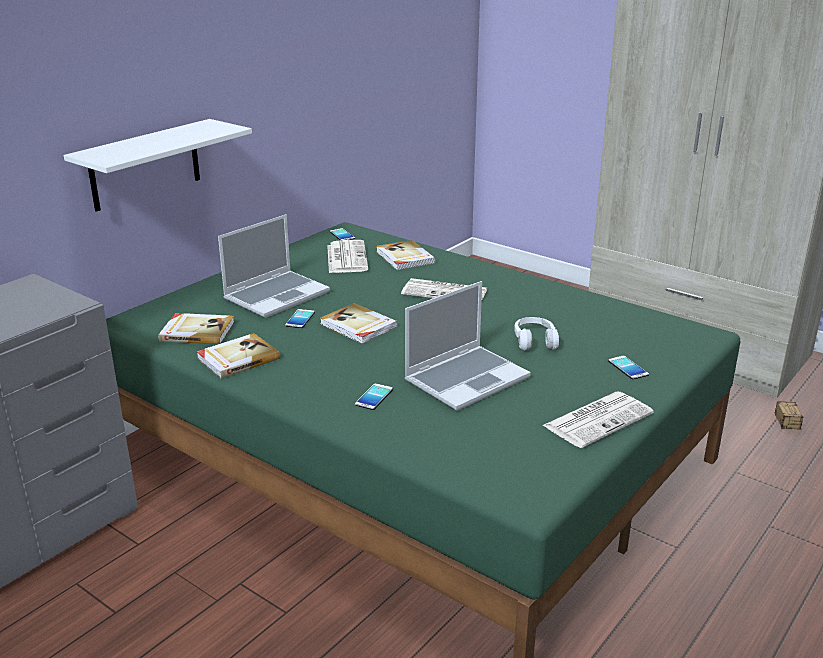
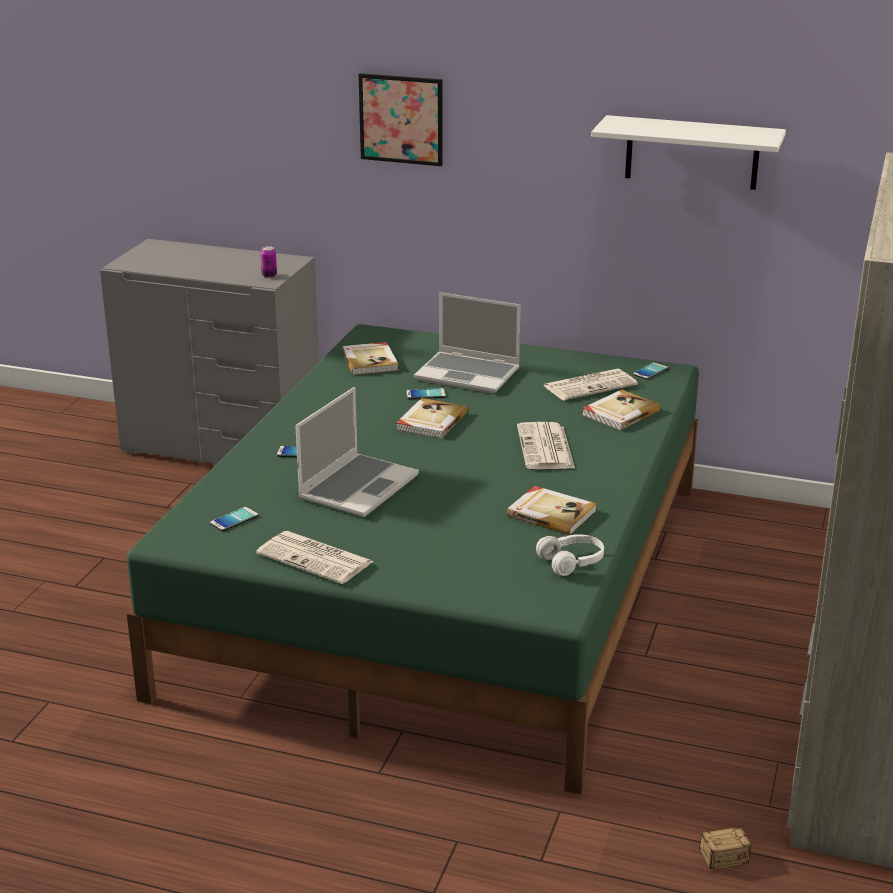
camera: 70 degrees right, 0 degrees up
(55, 300) = (269, 275): none -> can
(92, 81) = (401, 119): none -> picture
(145, 165) = (443, 208): white shelf -> white shelf (692, 152)
(237, 358) = (332, 387): book -> book (551, 513)
(467, 378) = (358, 487): laptop -> laptop turned 90 degrees counterclockwise
(534, 341) = (462, 509): white headphones -> white headphones (572, 562)
(628, 368) = (435, 566): phone -> phone (234, 520)

